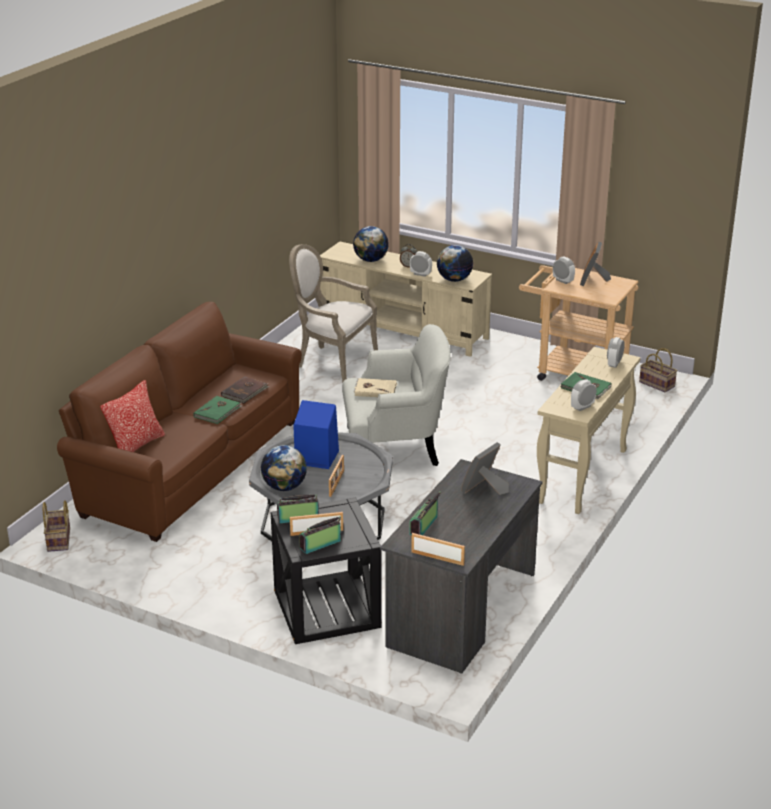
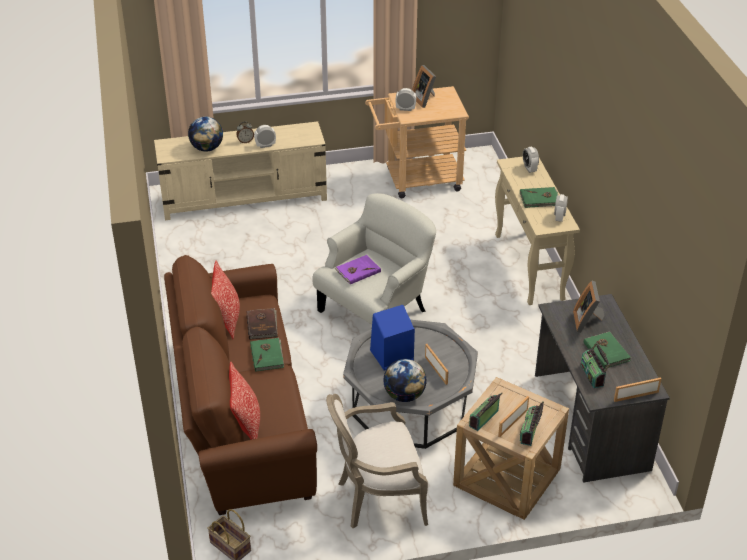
camera: 40 degrees left, 10 degrees up
(226, 378) = (227, 319): none -> pillow
(326, 609) = (507, 477): black side table -> beige side table
(332, 362) = (228, 256): armchair -> armchair (377, 498)
(375, 390) = (357, 271): beige book -> purple book
(454, 279) = (298, 139): globe -> none
(466, 516) = (607, 351): none -> green book
(658, 384) = (482, 163): basket -> none

